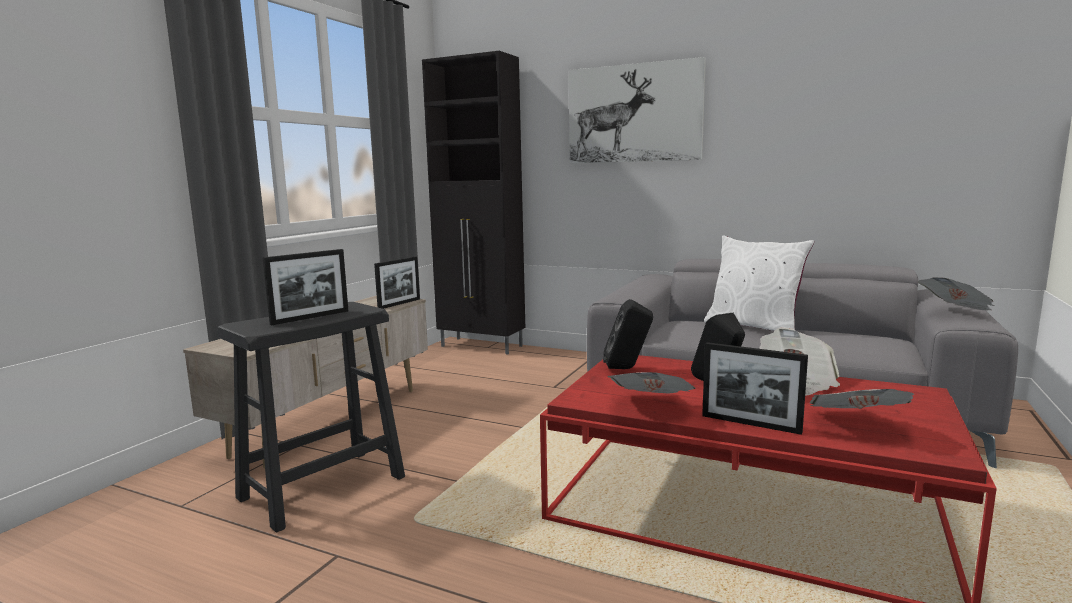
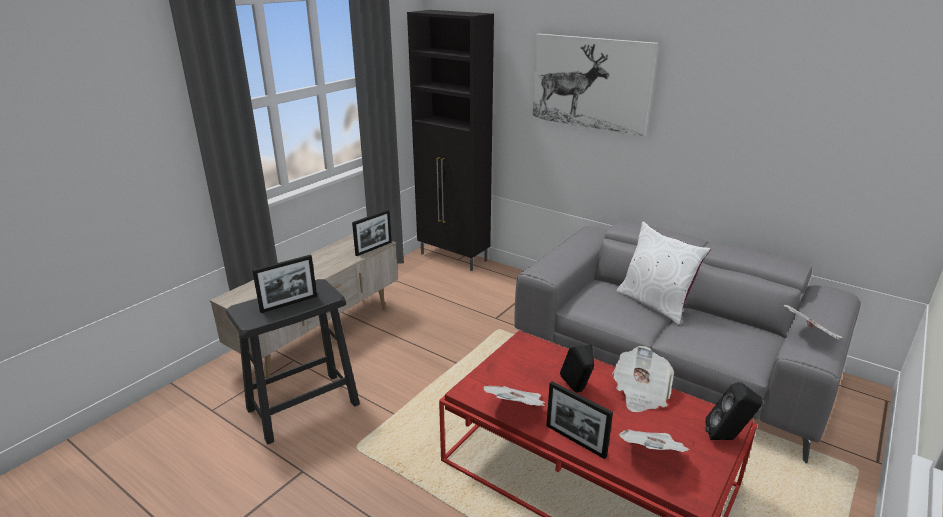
camera: 10 degrees right, 15 degrees up
(627, 368) = (521, 356): black speaker -> black speaker (727, 438)

